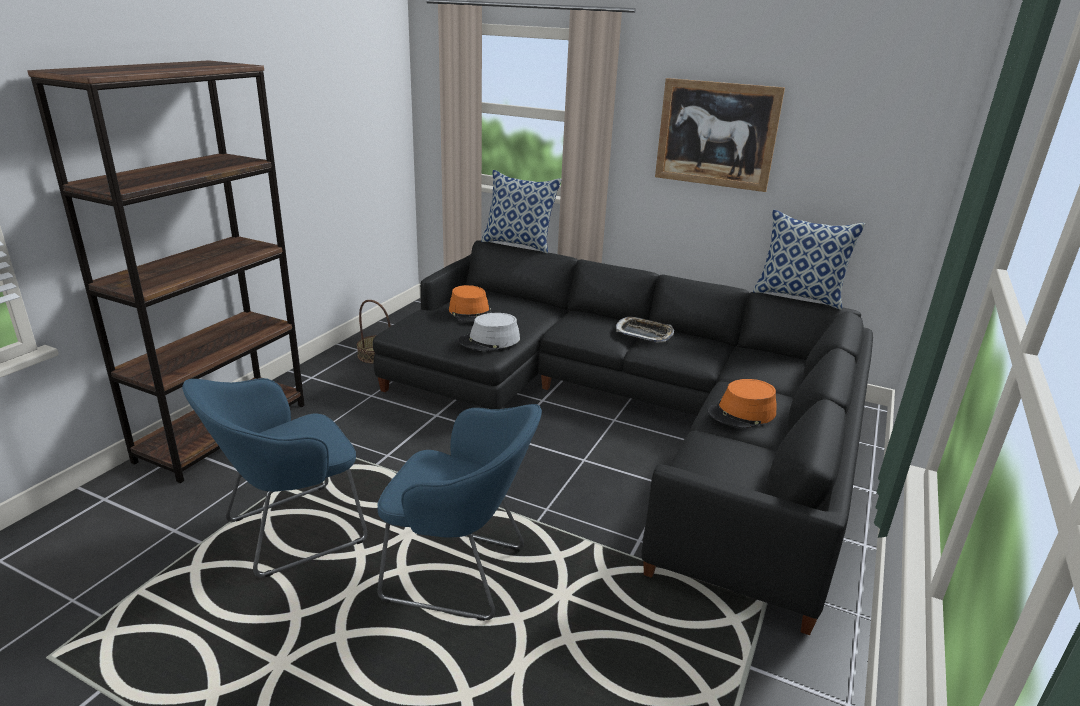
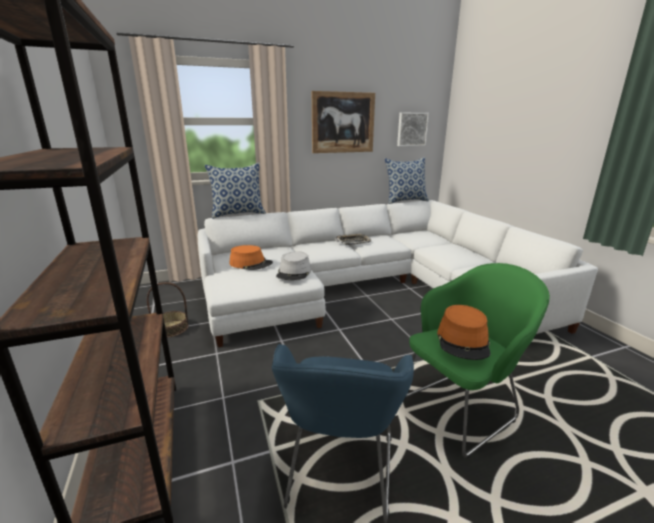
camera: 45 degrees left, 5 degrees down
(461, 574) = (461, 408): blue armchair -> green armchair
(630, 415) = (368, 290): black sofa -> white sofa
(742, 413) = (457, 255): orange hat -> orange hat (463, 341)
(863, 163) = (411, 129): none -> picture

